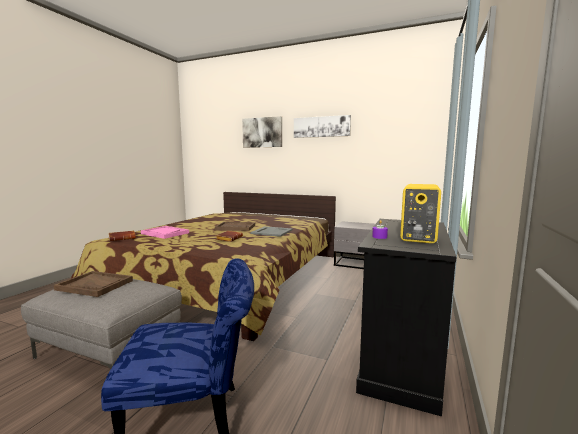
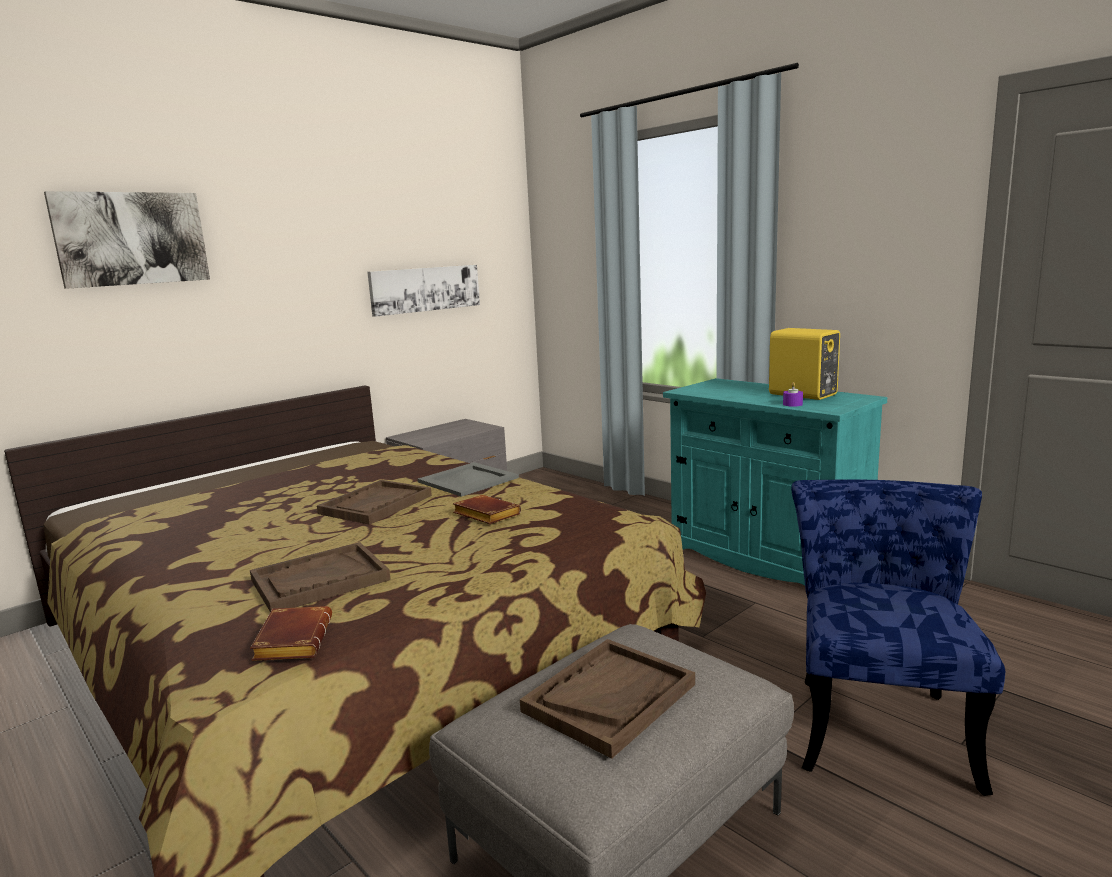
camera: 65 degrees left, 5 degrees up
(165, 233) = (319, 580): pink tray -> brown tray
(321, 127) = (309, 226): picture -> picture (425, 289)
(401, 356) = (766, 558): black cabinet -> turquoise cabinet

